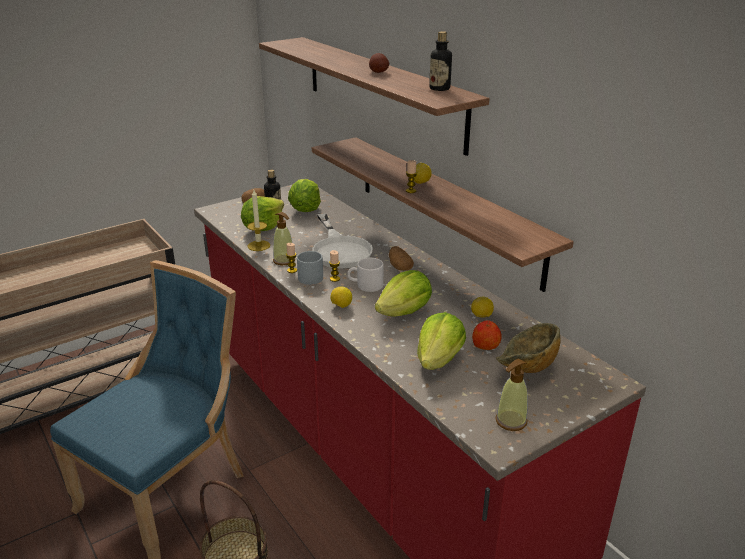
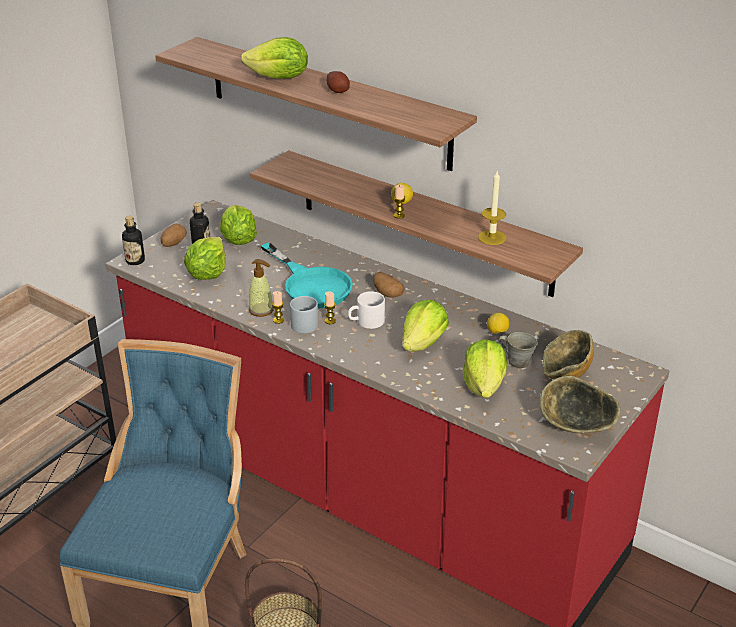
camera: 20 degrees left, 5 degrees up
(258, 245) = (220, 297): candle -> candle (492, 237)
(338, 61) = (279, 78): none -> lettuce
(339, 249) = (311, 284): white frying pan -> turquoise frying pan
(341, 306) = (357, 350): lemon -> none
(439, 88) = (420, 109): bottle -> bottle (135, 261)
(485, 345) = (517, 361): apple -> grey mug
(510, 421) = (576, 428): soap dispenser -> bowl

